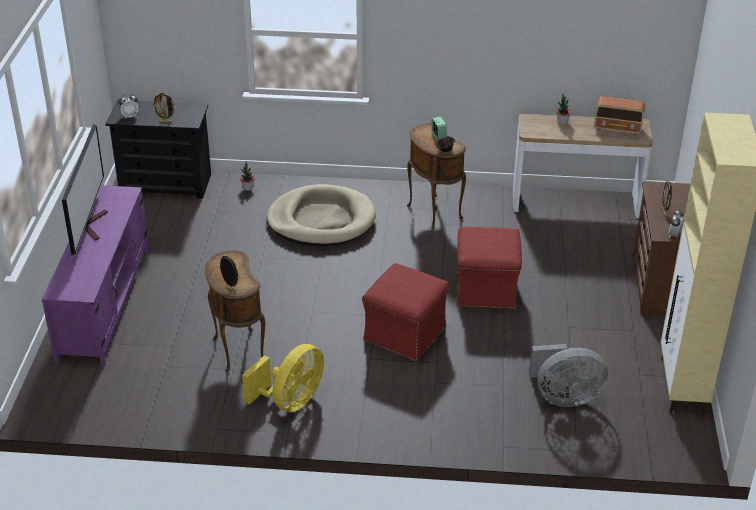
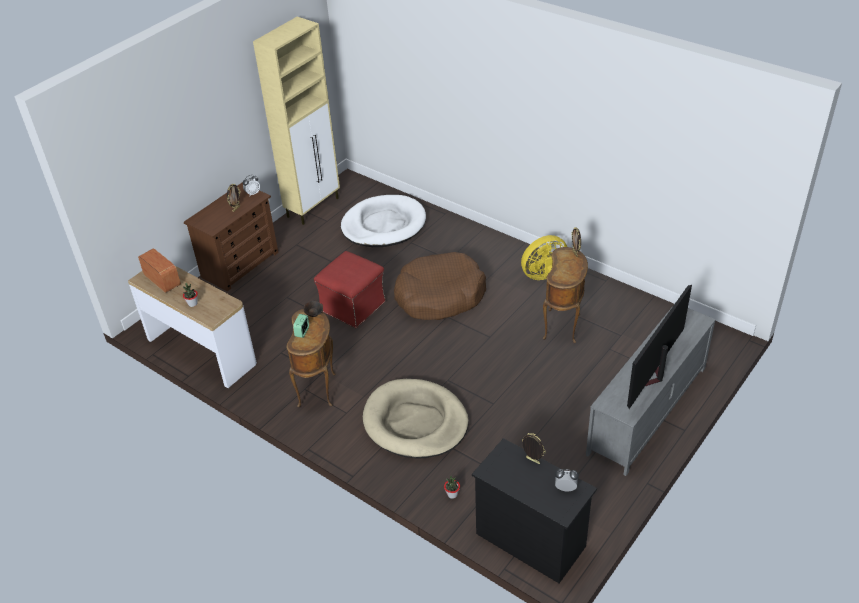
camera: 145 degrees left, 5 degrees up
(105, 302) = (647, 410): purple tv stand -> grey tv stand
(404, 334) = (439, 296): red ottoman -> brown dog bed
(564, 397) = (383, 225): grey fan -> white dog bed

